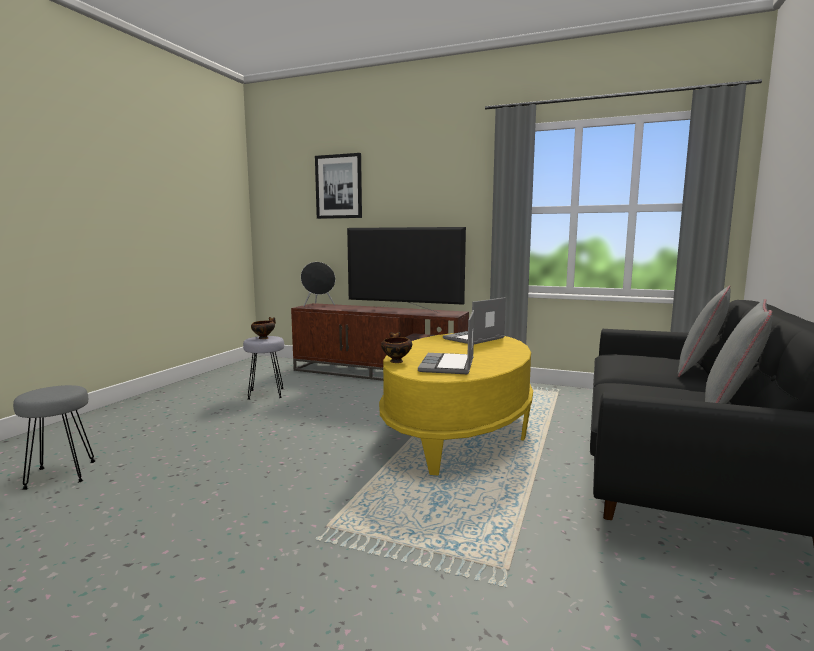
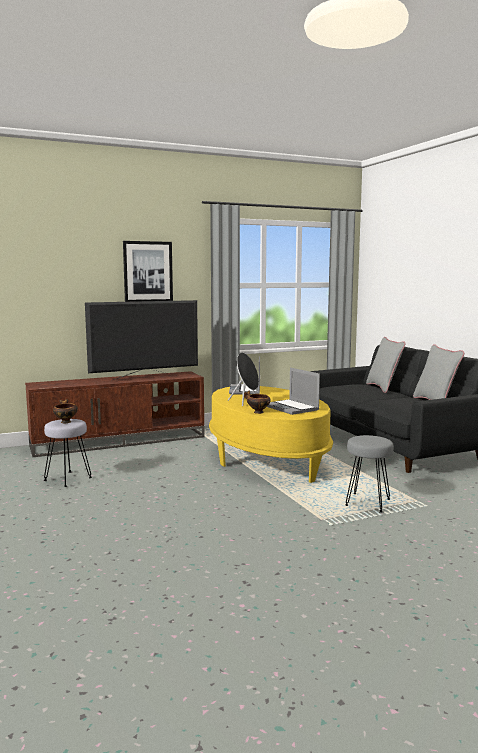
camera: 45 degrees left, 0 degrees up
(62, 475) = (80, 575): grey stool -> grey stool (368, 503)
(318, 305) = (44, 383): black speaker -> black speaker (246, 402)
(339, 186) = (53, 258): picture -> picture (148, 272)

